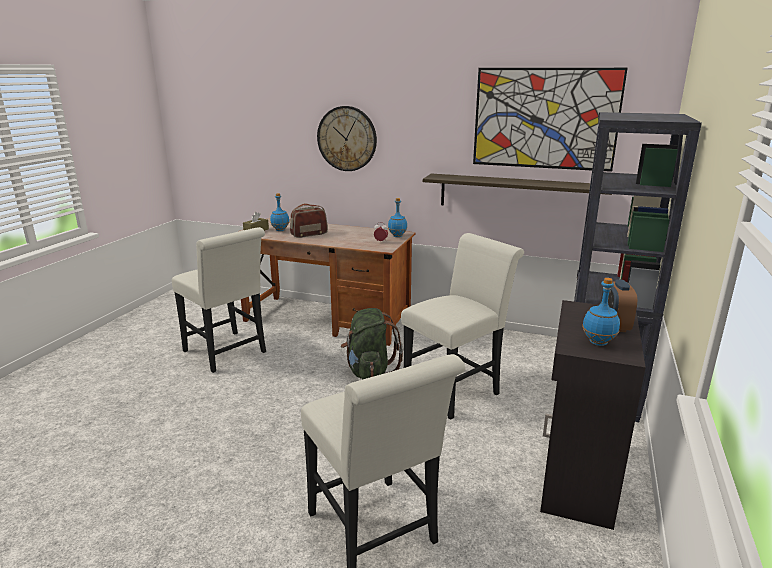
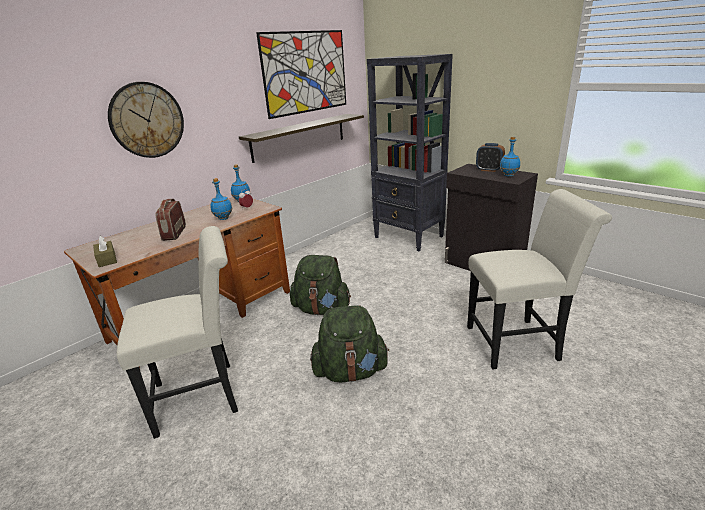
camera: 65 degrees left, 5 degrees up
(274, 413) = (350, 372): none -> green backpack
(280, 230) = (132, 246): blue bottle -> blue bottle (223, 218)
(456, 389) = (374, 278): white chair -> none

